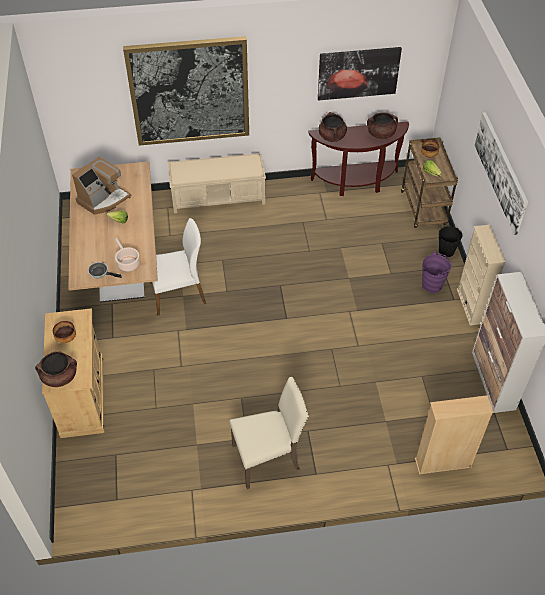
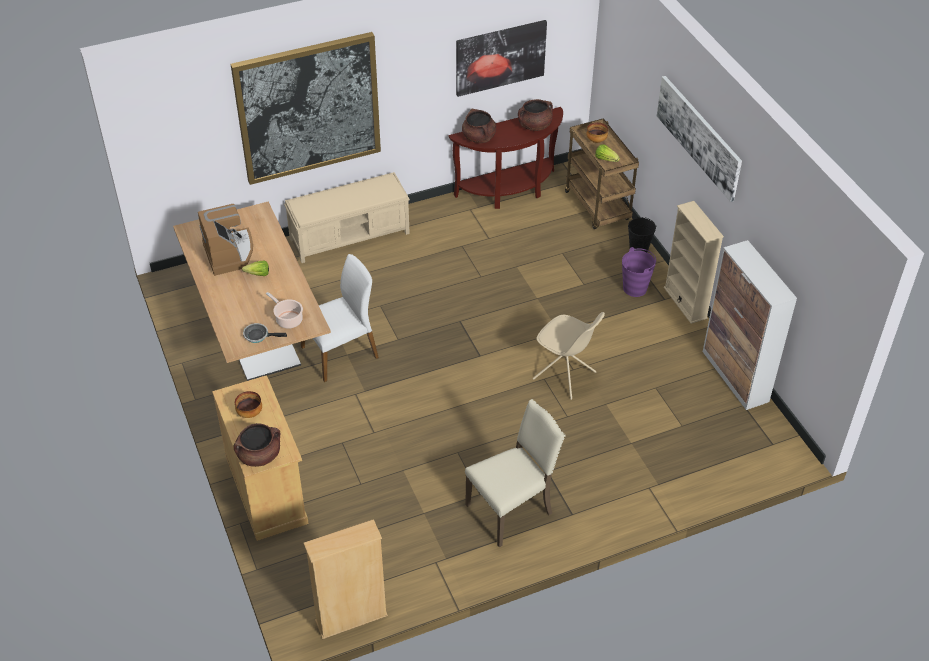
camera: 15 degrees left, 5 degrees down
(104, 199) = (229, 253): coffee machine -> coffee machine turned 45 degrees counterclockwise
(349, 350) = (565, 376): none -> beige chair
(443, 463) = (708, 473): beige bookcase -> beige bookcase (351, 618)

